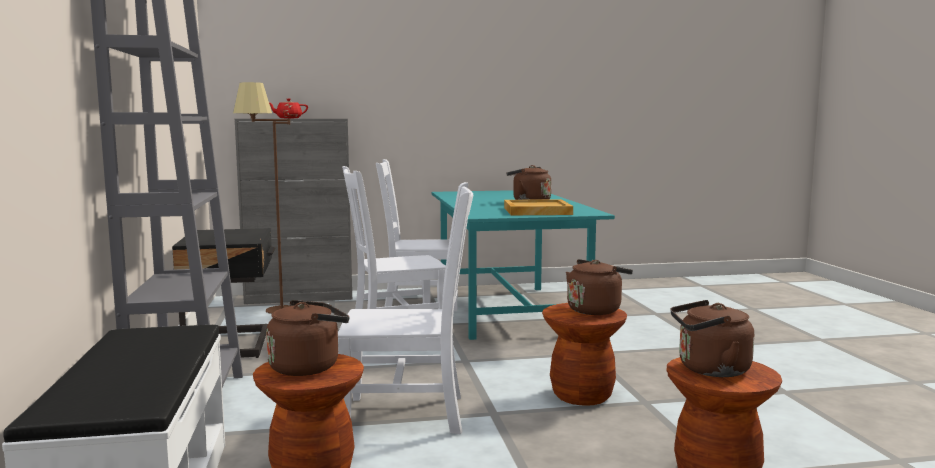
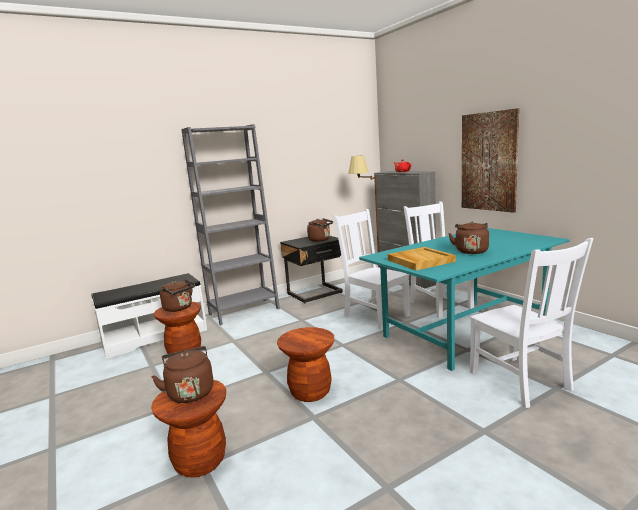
camera: 70 degrees right, 5 degrees up
(409, 415) = (253, 353): white chair -> white chair (521, 382)
(434, 107) = (489, 162): none -> picture
(595, 310) = (313, 340): brown kettle -> brown kettle (320, 240)

